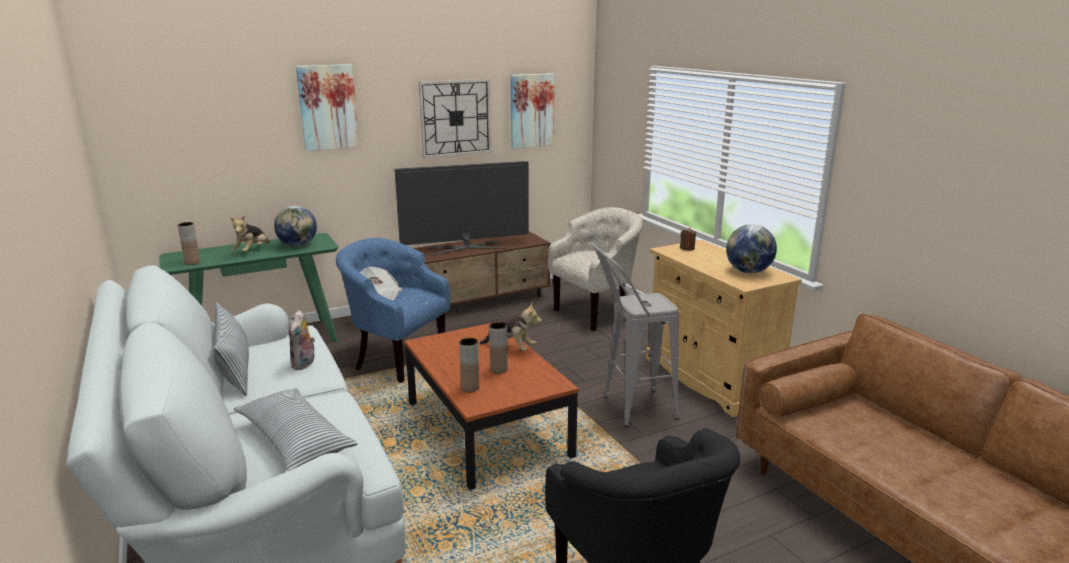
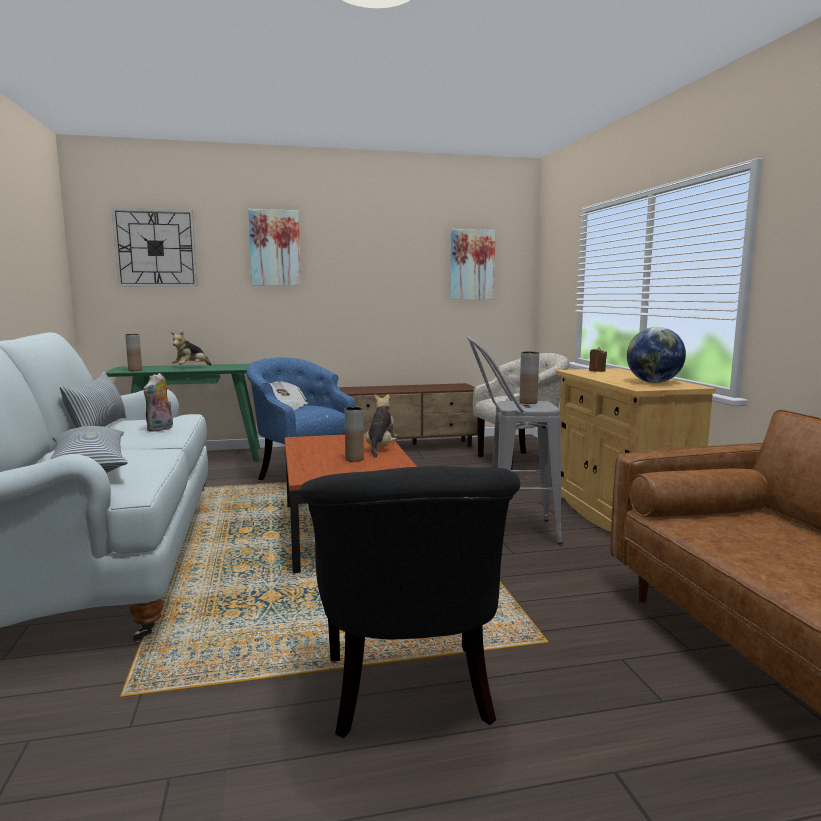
camera: 15 degrees right, 10 degrees down
(298, 245) = (232, 367): globe -> none
(455, 118) = (395, 266): wall clock -> wall clock (155, 248)
(466, 248) = (396, 388): television -> none
(470, 388) = (313, 467): brown vase -> brown vase (528, 402)
(511, 349) = (381, 448): plush toy -> plush toy turned 120 degrees counterclockwise

